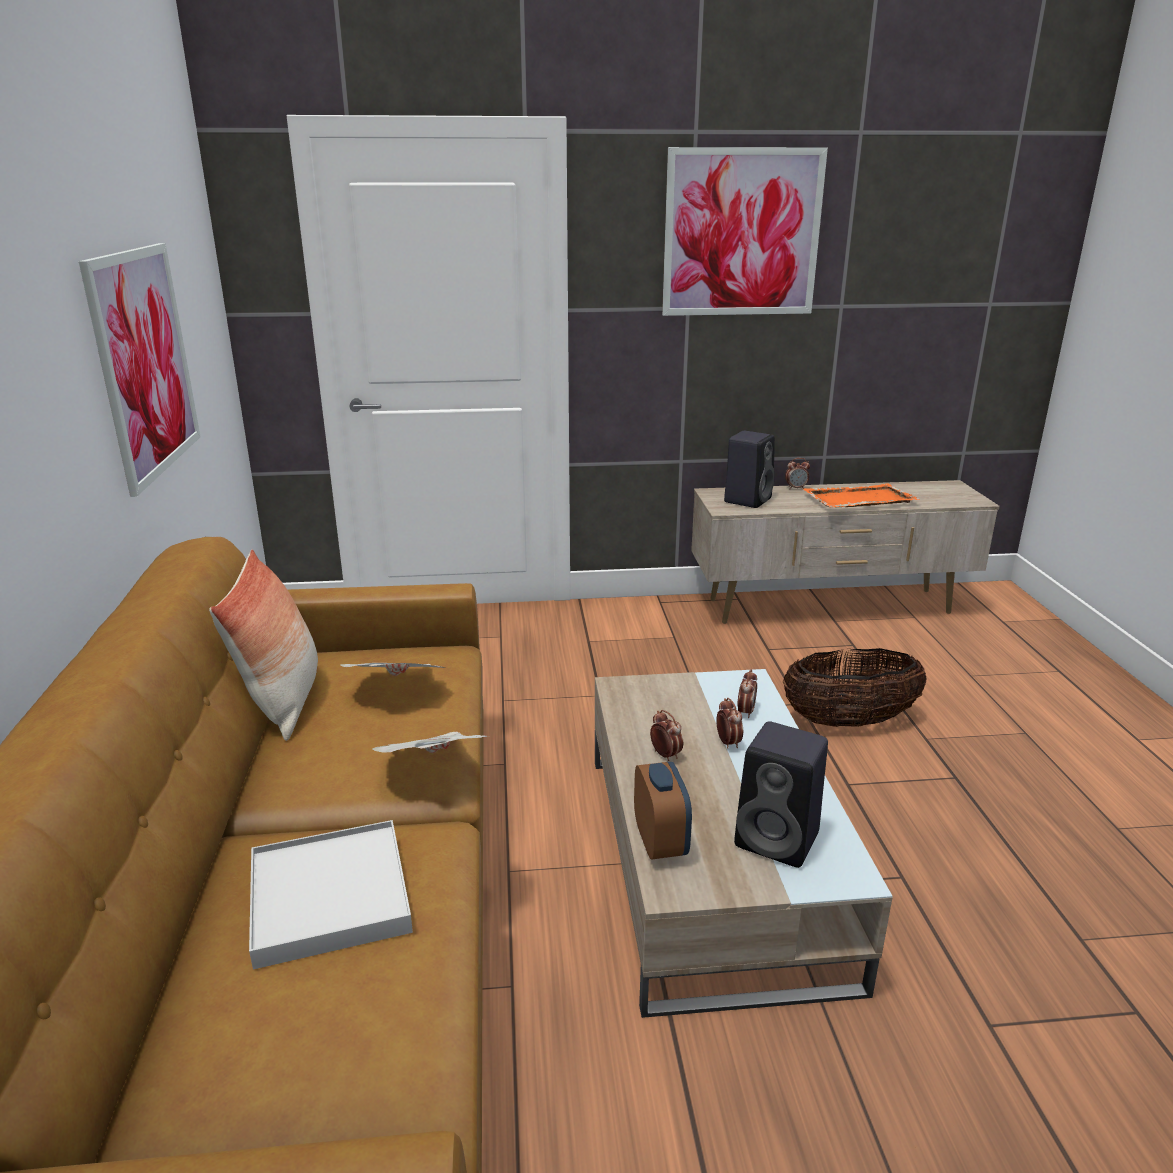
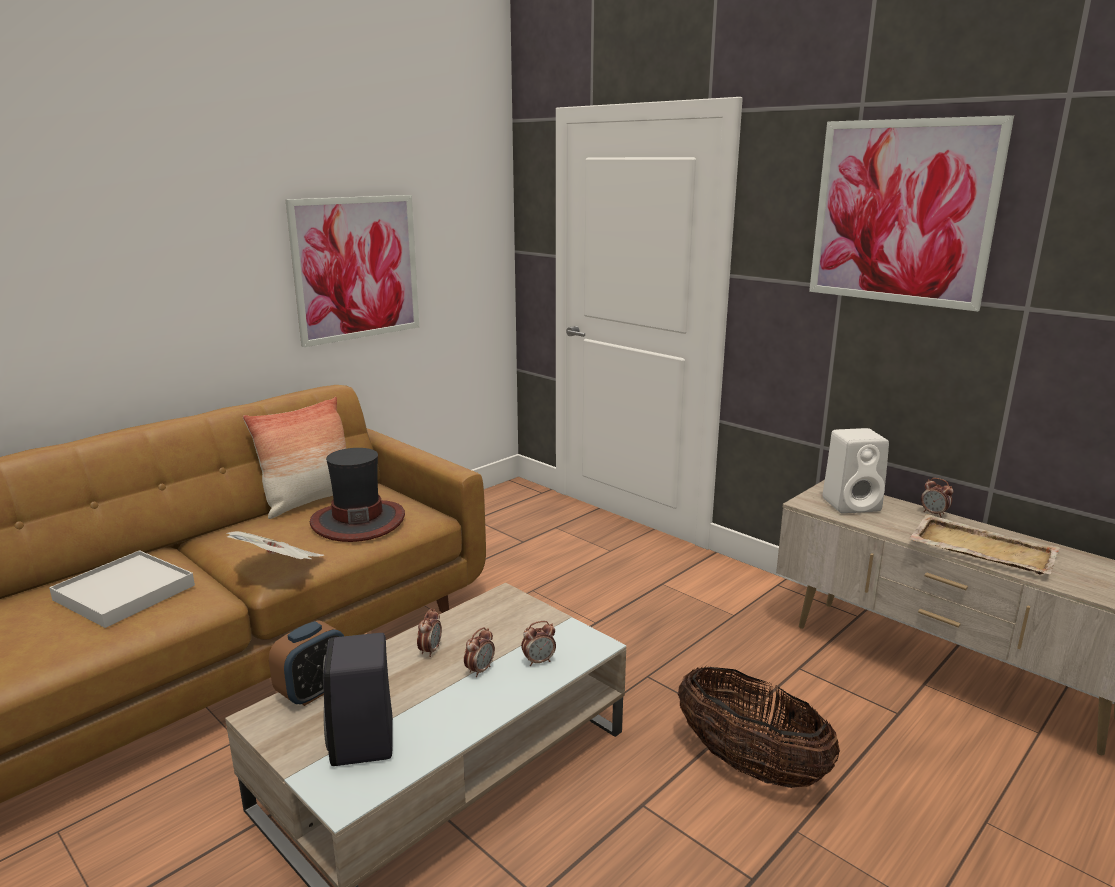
camera: 50 degrees right, 5 degrees down
(399, 689) = (358, 521): newspaper -> hat
(748, 500) = (852, 504): black speaker -> white speaker
(858, 499) = (980, 548): orange tray -> beige tray

